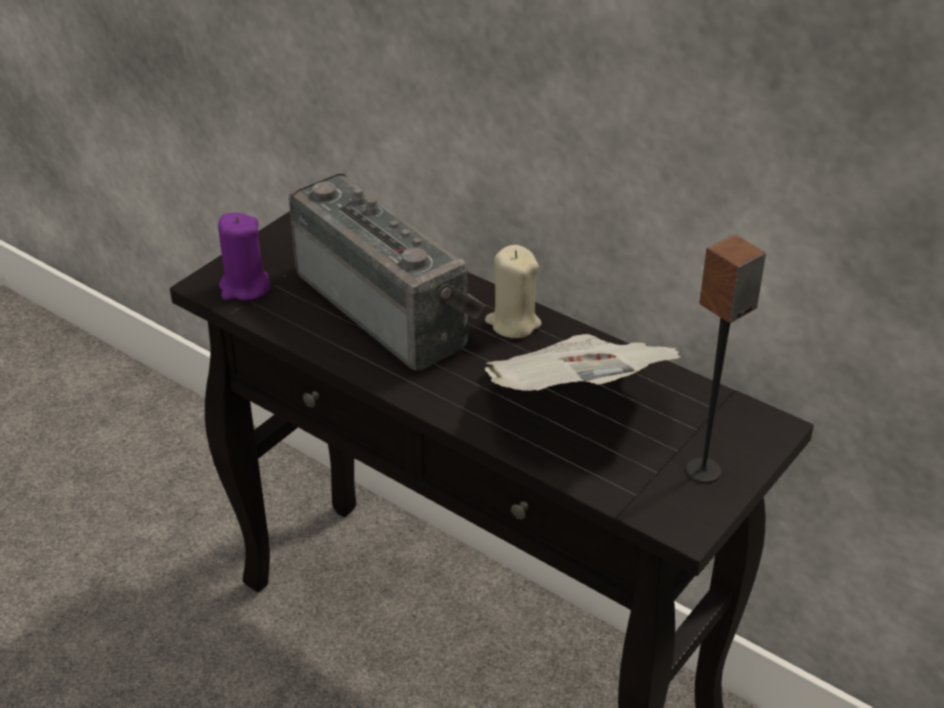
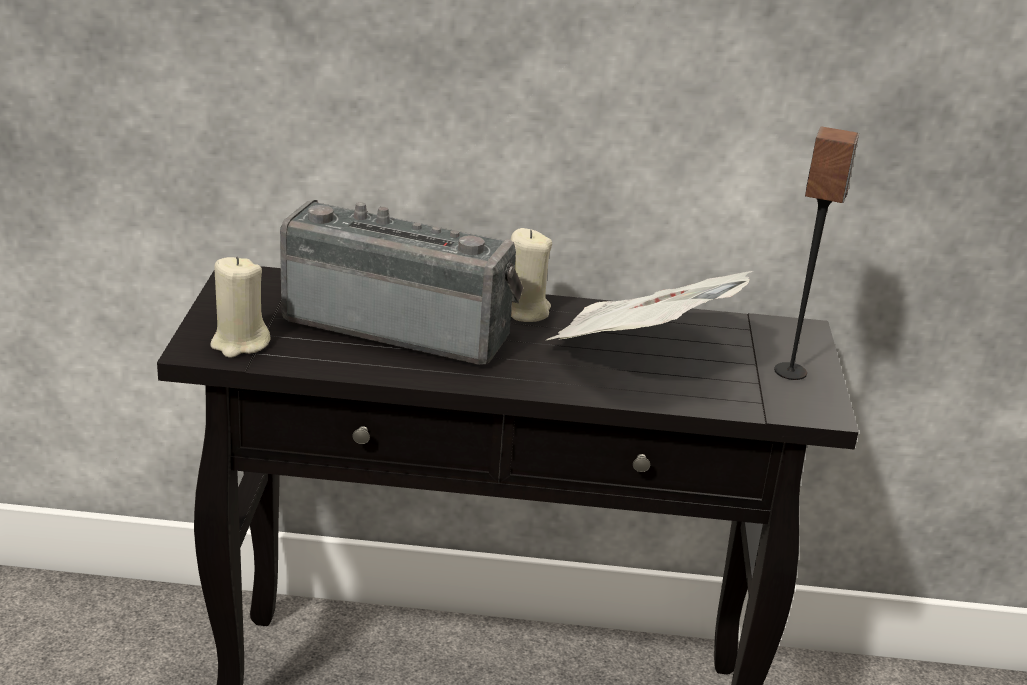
camera: 35 degrees left, 10 degrees down
(245, 287) = (239, 343): purple candle -> beige candle

